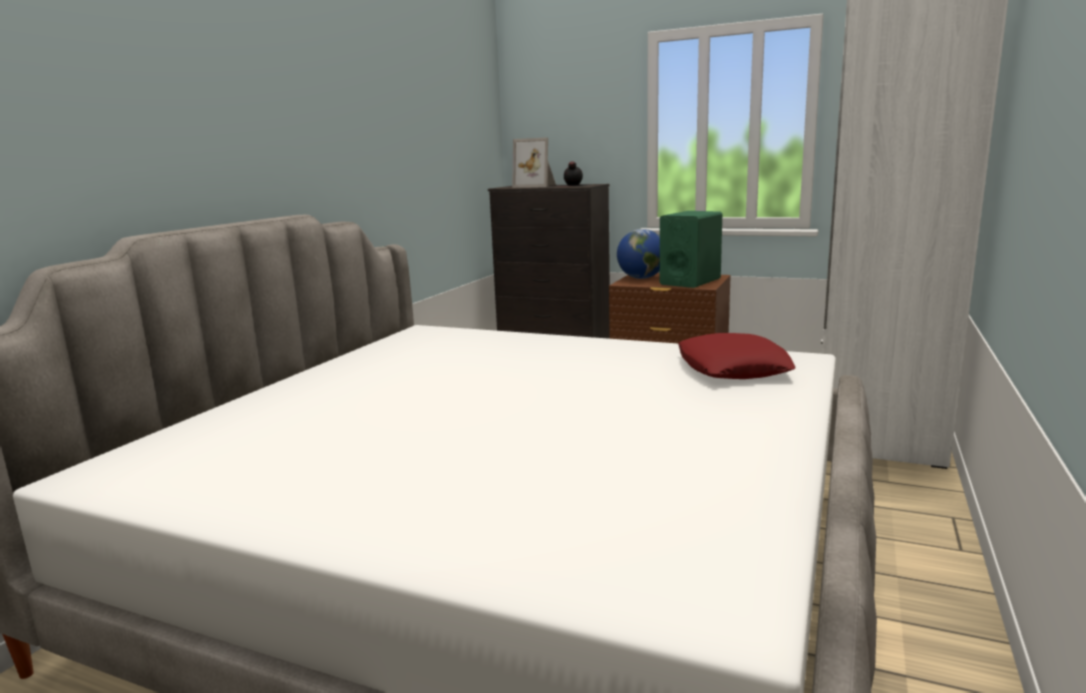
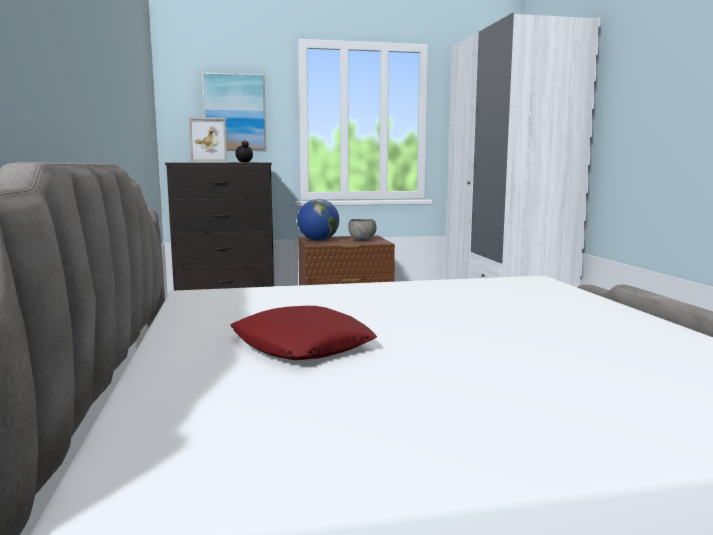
camera: 35 degrees left, 5 degrees down
(577, 127) = (235, 113): none -> picture
(690, 281) = (362, 240): green speaker -> grey bowl
(732, 368) = (511, 289): red pillow -> red pillow (301, 345)

